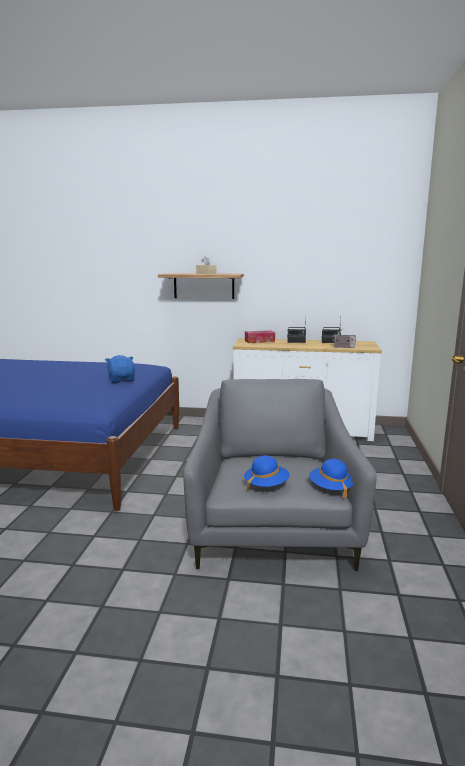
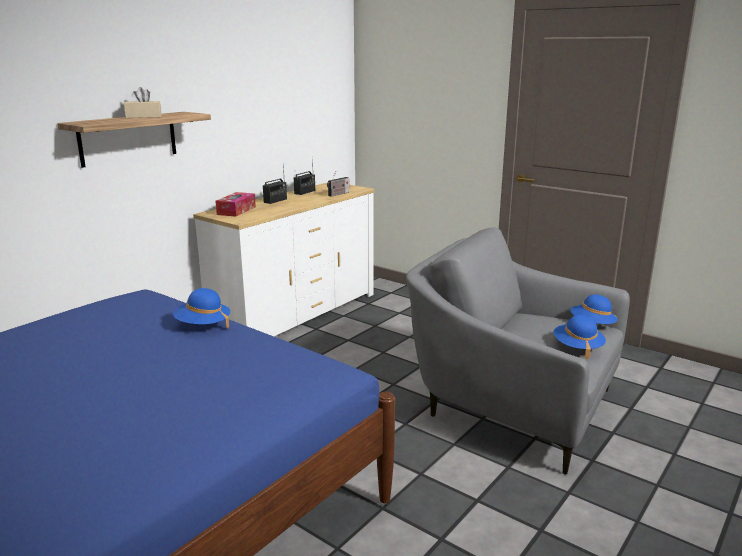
camera: 60 degrees left, 5 degrees up
(122, 380) = (203, 325): blue plush toy -> blue hat

